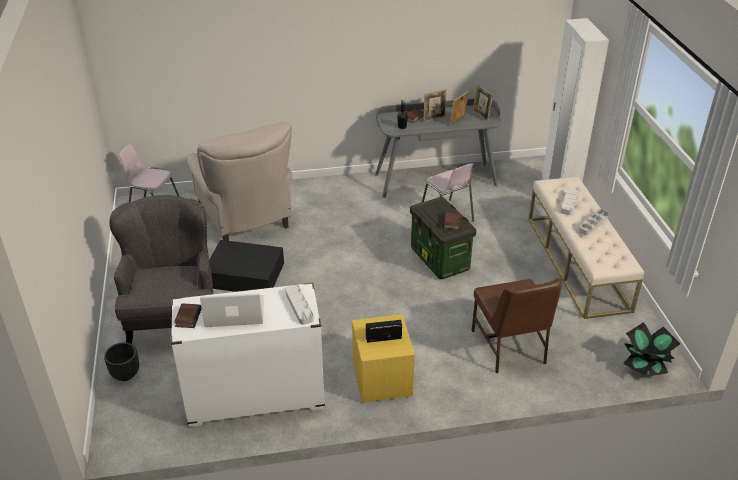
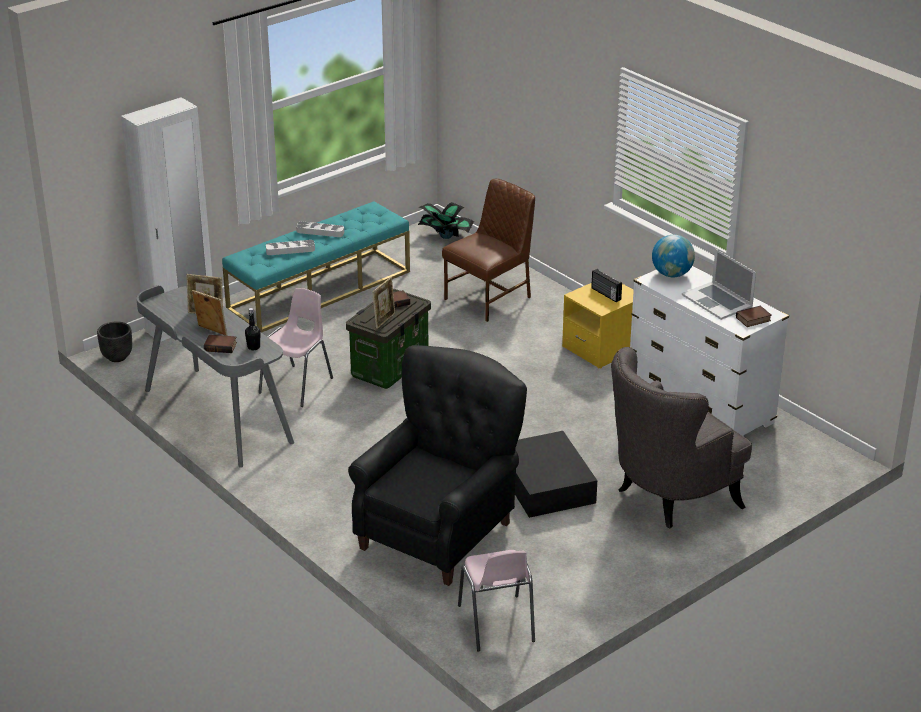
camera: 120 degrees left, 5 degrees down
(126, 374) = (767, 491): black planter -> black planter (117, 357)
(245, 219) = (440, 532): beige armchair -> black armchair
(299, 307) = (671, 274): grey tray -> globe
(481, 116) = (176, 302): picture frame -> picture frame (384, 320)
(577, 263) = (320, 290): beige bench -> turquoise bench

